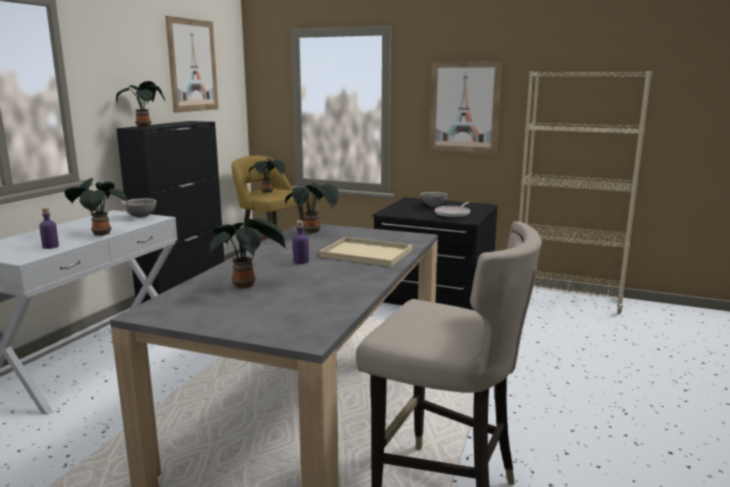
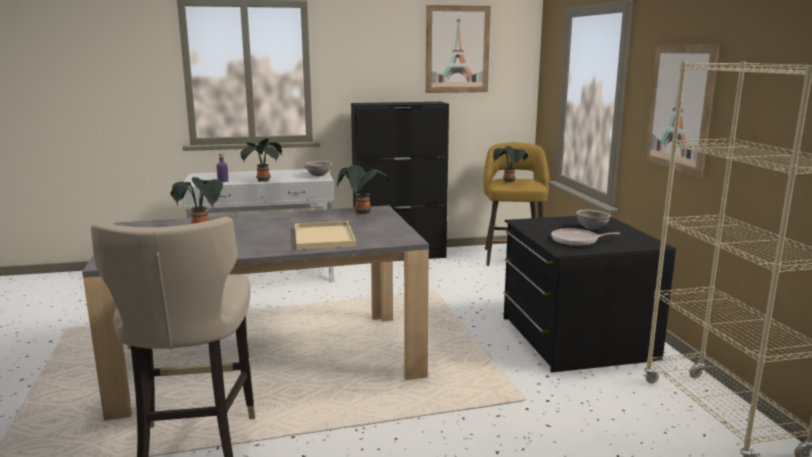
camera: 55 degrees right, 0 degrees up
(144, 127) = (369, 103): potted plant -> none
(301, 261) = (274, 227): purple bottle -> none

